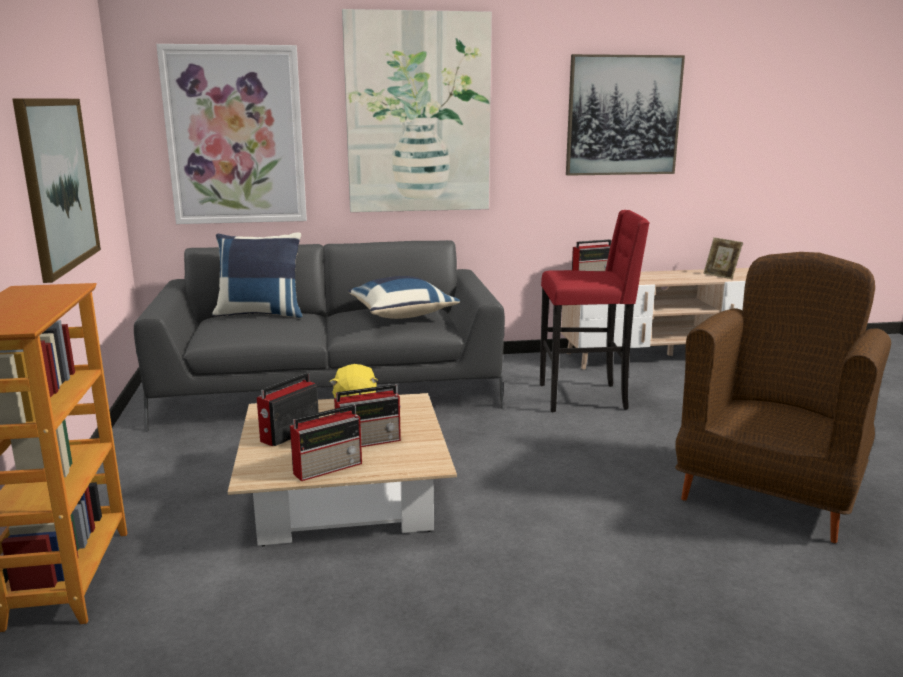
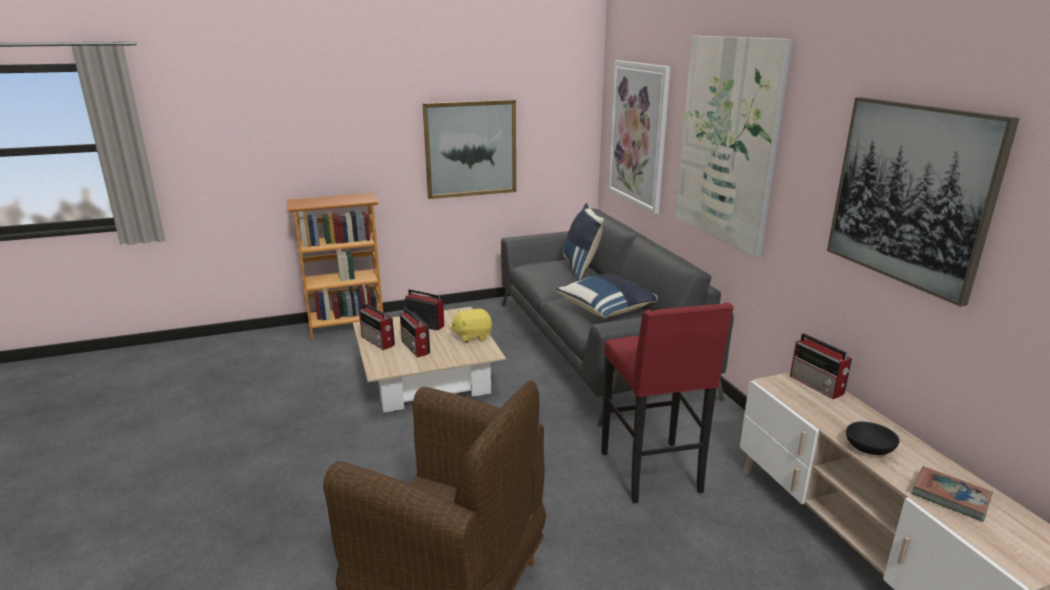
camera: 80 degrees right, 5 degrees up
(674, 279) = (868, 448): none -> black bowl
(720, 275) = (950, 497): picture frame -> book

